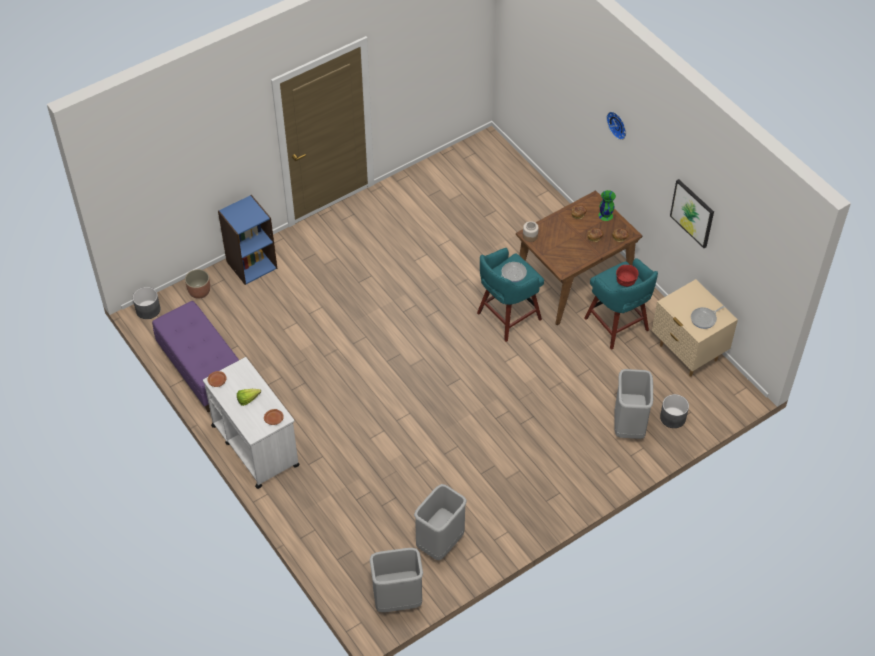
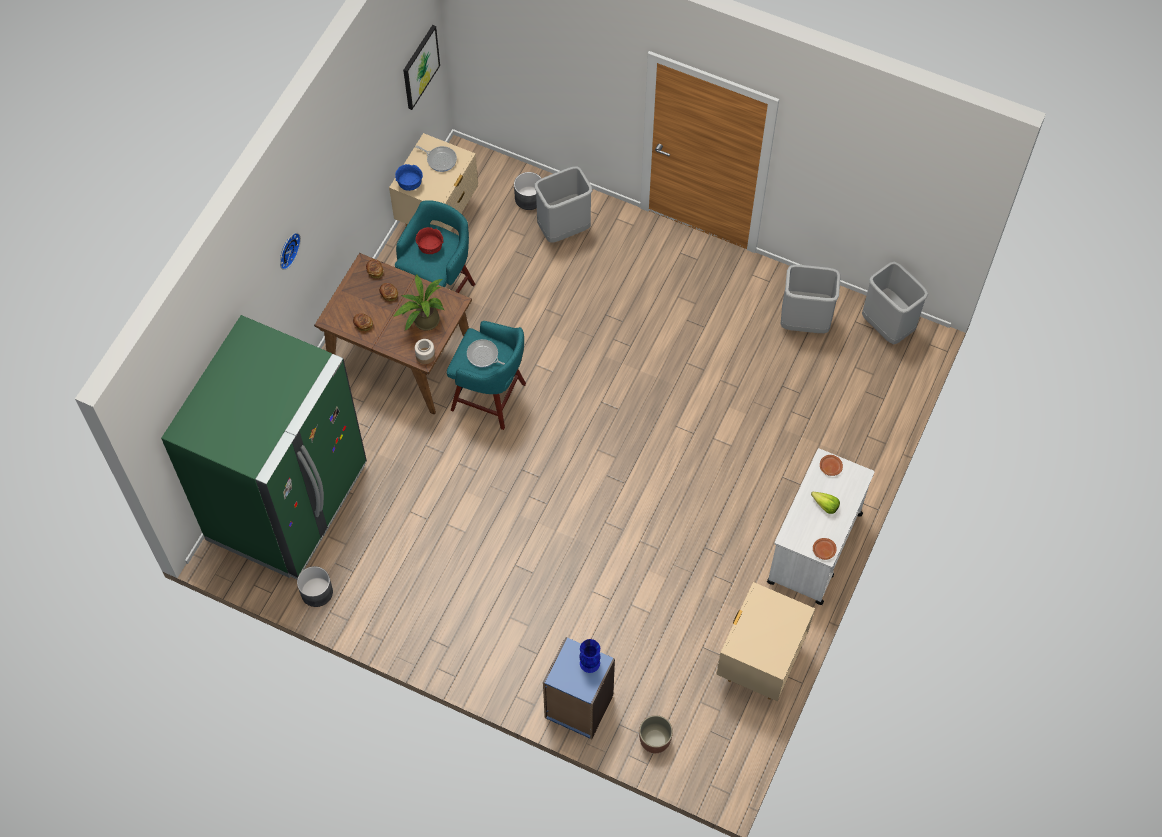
camera: 120 degrees left, 10 degrees up
(148, 309) = (717, 781): grey planter -> grey planter (316, 592)
(201, 370) = (759, 663): purple bench -> beige nightstand
(244, 221) = (590, 663): none -> blue vase
(500, 184) = (288, 503): none -> green fridge
(559, 246) = (423, 321): none -> potted plant
(605, 215) = (349, 298): green vase -> none
(691, 291) = (410, 184): none -> blue bowl
(692, 213) = (363, 154): picture -> picture (420, 67)

